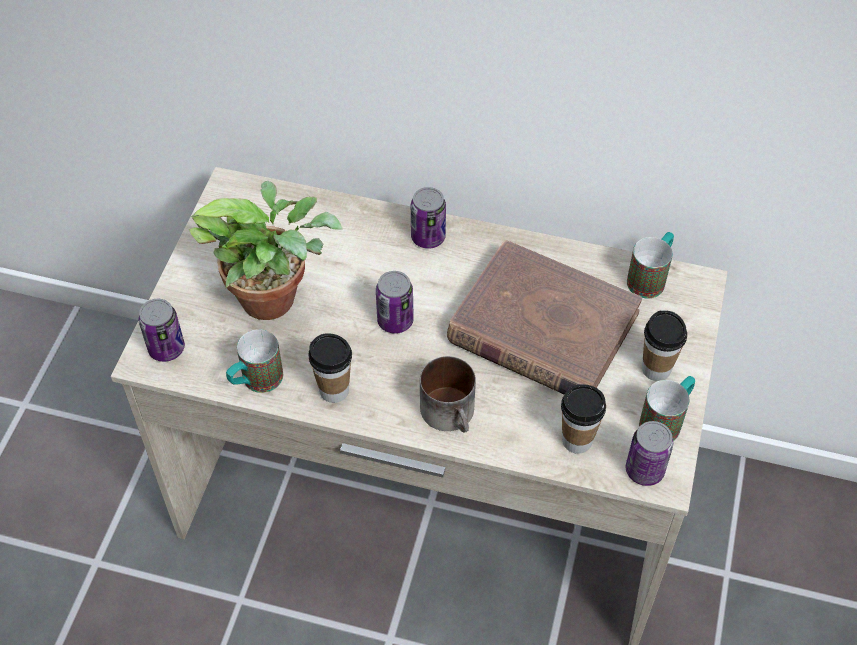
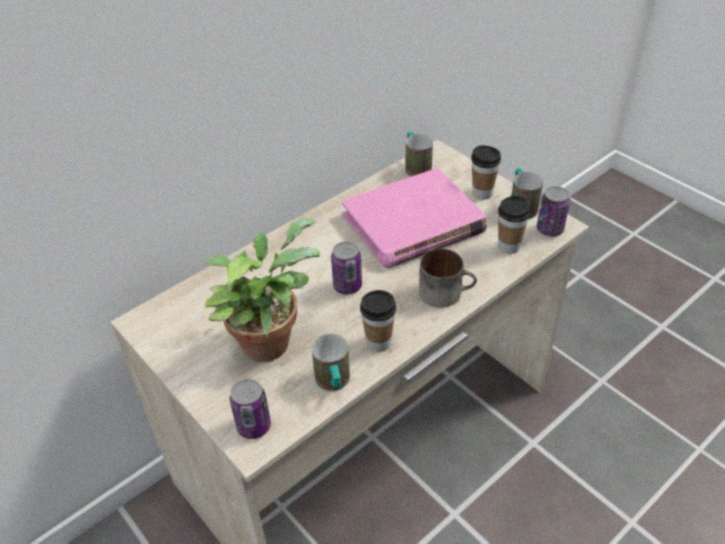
camera: 55 degrees left, 10 degrees down
(428, 237) = (294, 241): can -> none
(542, 328) = (413, 224): brown book -> pink book

